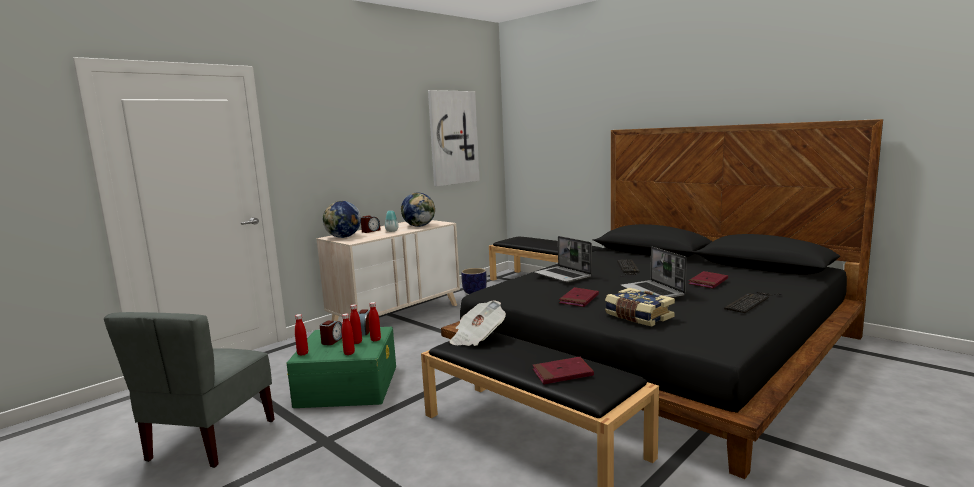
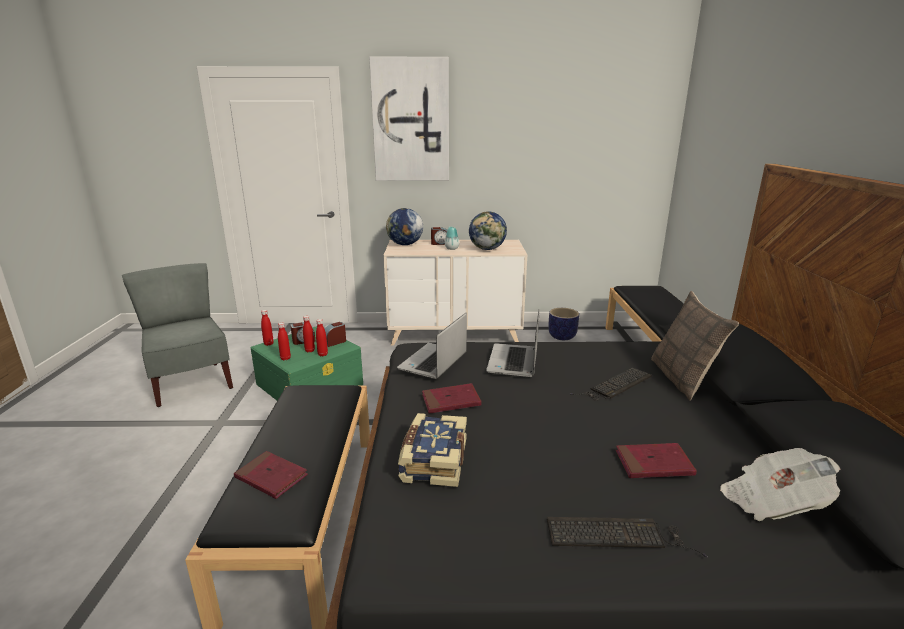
camera: 45 degrees right, 10 degrees up
(210, 440) = (191, 383): grey chair -> grey chair turned 90 degrees clockwise
(453, 138) = (585, 148): picture -> picture (411, 121)
(477, 338) = (325, 395): newspaper -> newspaper (771, 502)
(642, 258) = (682, 379): none -> pillow
(653, 292) = (543, 436): laptop -> laptop (433, 362)

